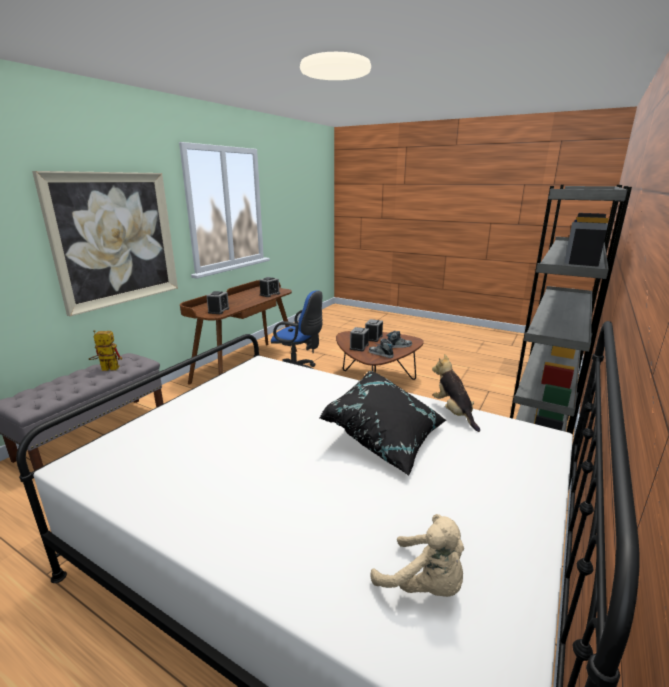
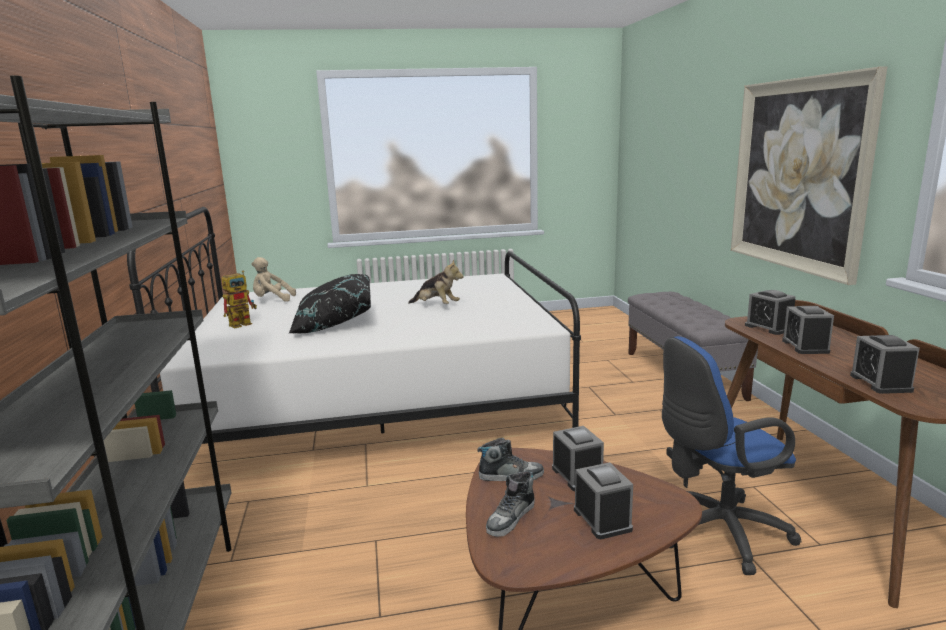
camera: 140 degrees right, 5 degrees down
(106, 369) = (697, 315): toy robot -> toy robot (244, 323)
(241, 304) = (805, 346): none -> alarm clock
(453, 412) = (286, 350): plush toy -> plush toy (436, 306)

